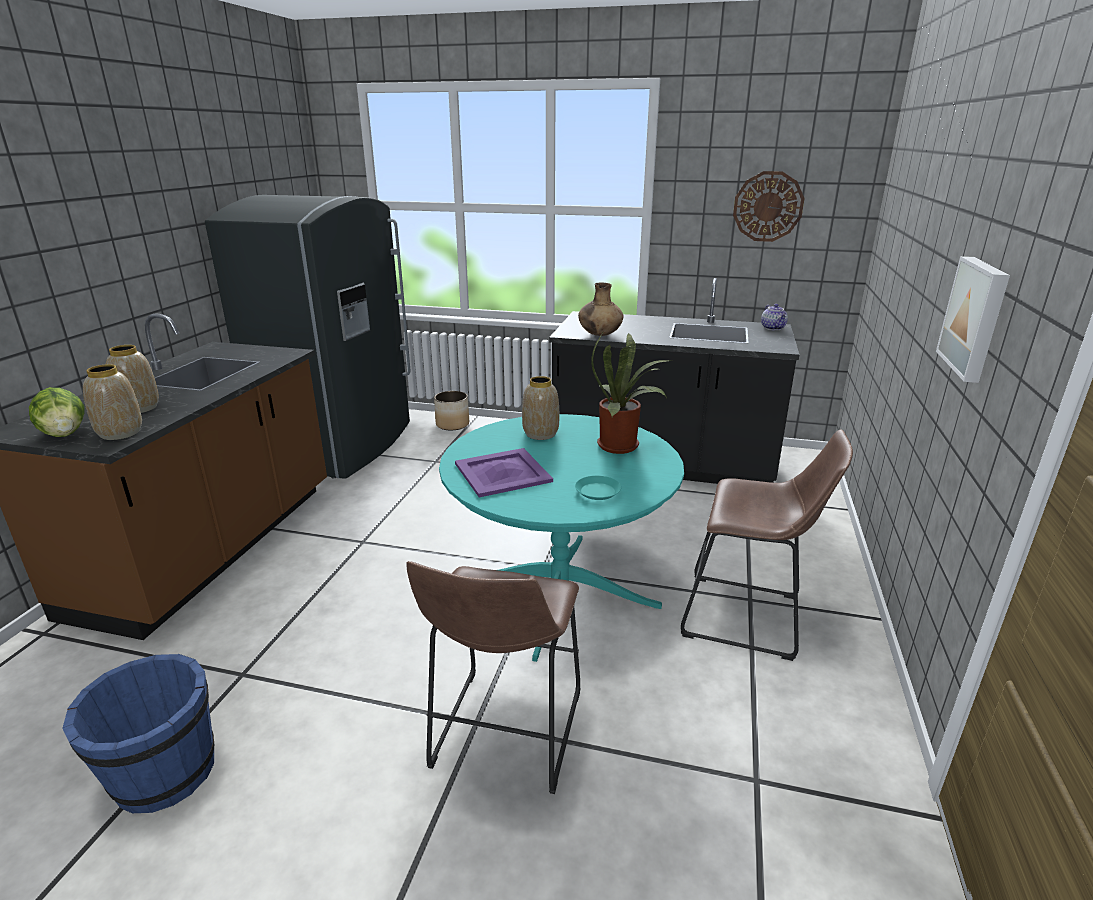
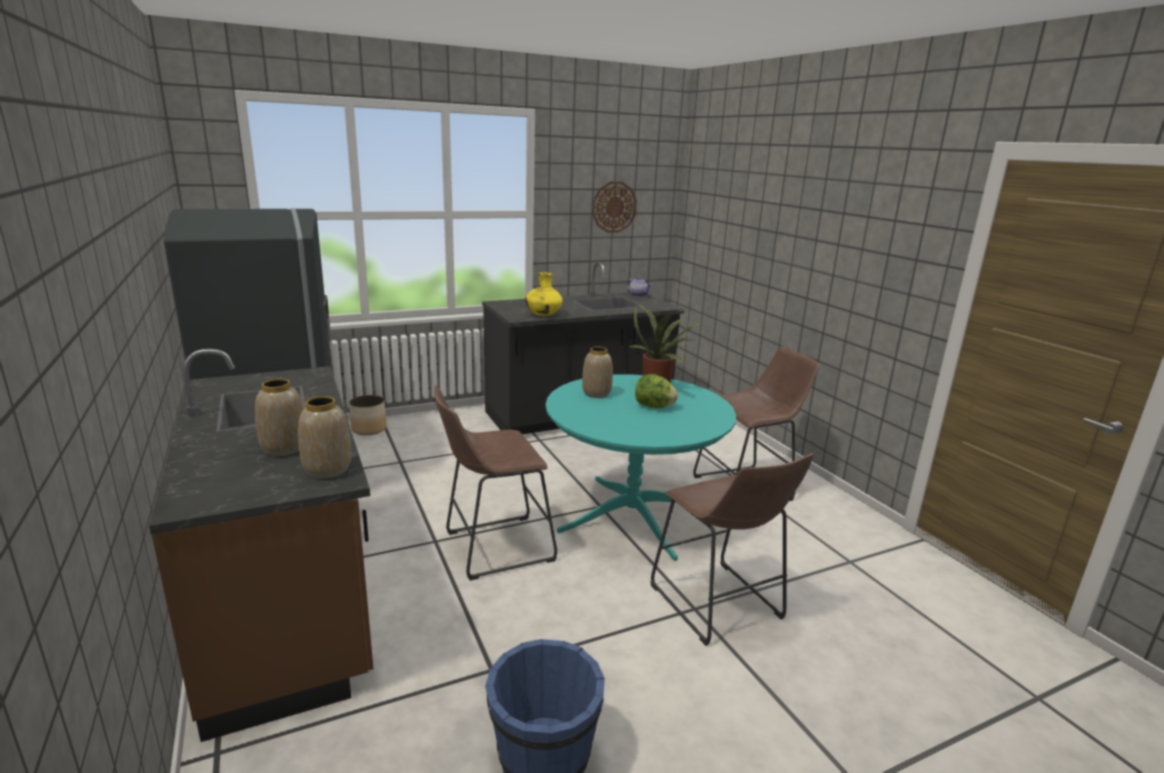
camera: 40 degrees left, 5 degrees down
(65, 434) = (264, 487): lettuce -> lettuce (654, 406)
(394, 567) = (493, 547): none -> brown stool
(503, 472) = (622, 422): purple tray -> none
(597, 491) = (695, 416): turquoise plate -> none
(599, 335) = (543, 315): brown vase -> yellow vase
(976, 317) = (852, 267): picture -> none

